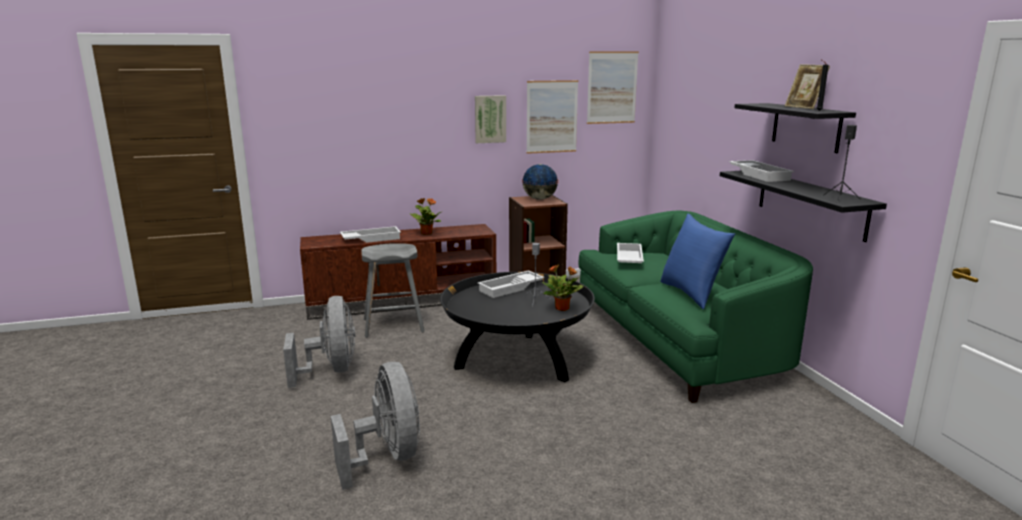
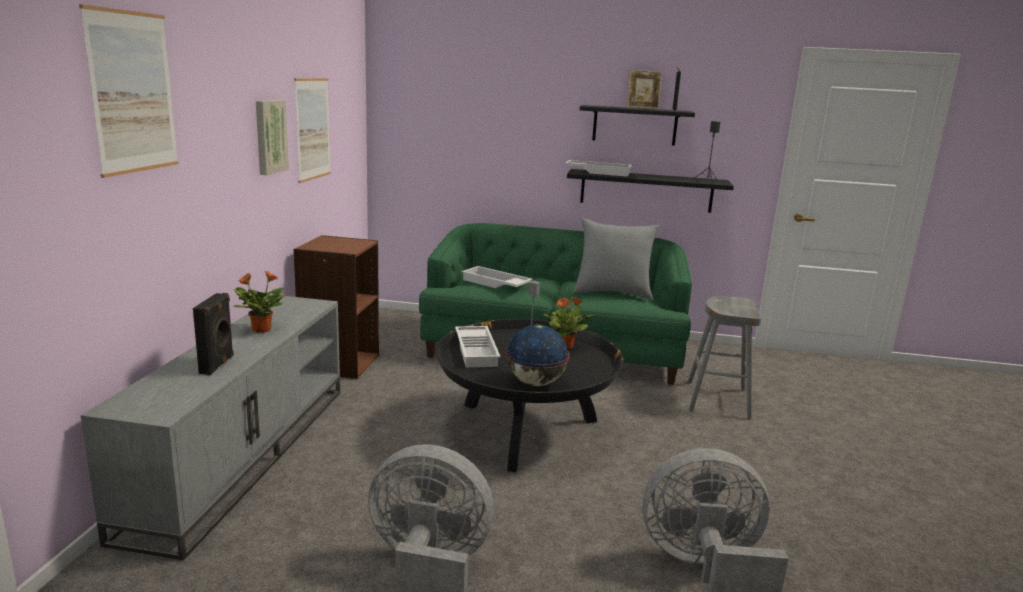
camera: 65 degrees left, 0 degrees up
(371, 239) = (218, 365): white tray -> black speaker
(393, 325) = (326, 482): grey stool -> grey stool (718, 399)
(403, 301) = (243, 453): brown tv stand -> grey tv stand
(539, 199) = (333, 242): globe -> globe (535, 383)
(612, 87) = (346, 88): picture -> picture (133, 92)
(691, 293) = (612, 292): blue pillow -> grey pillow

